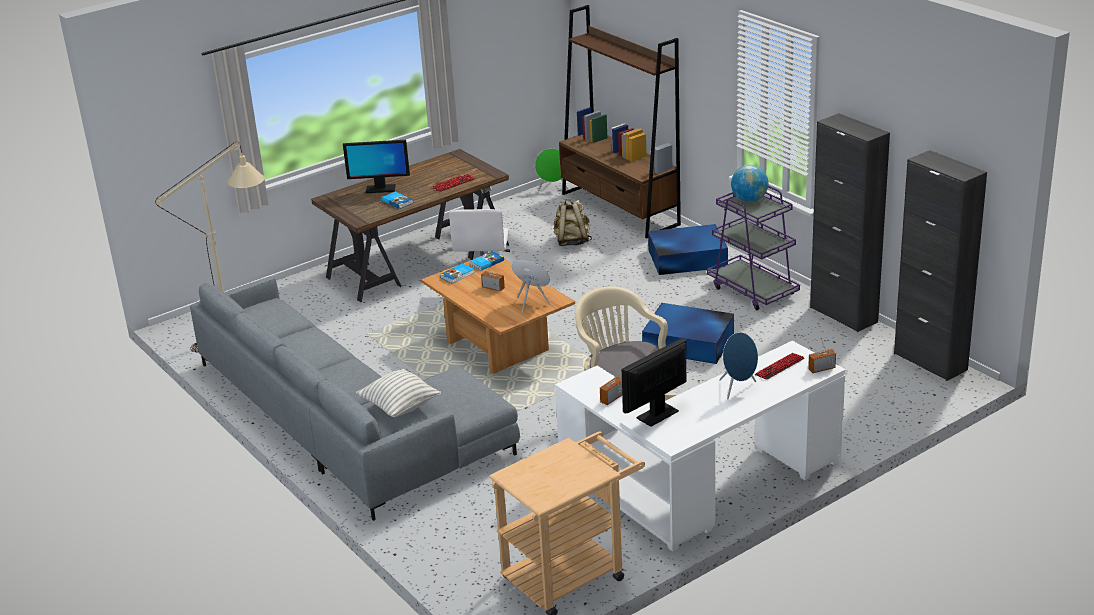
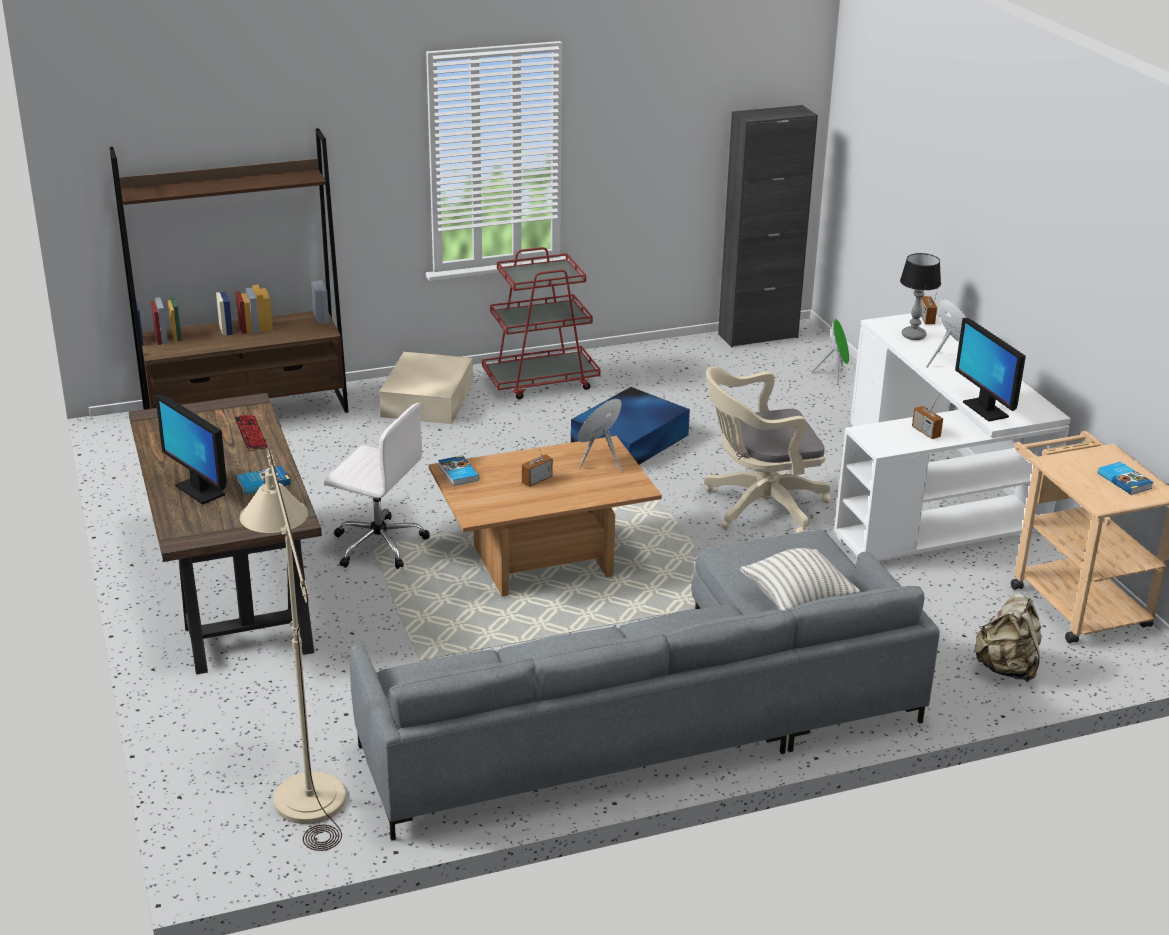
camera: 75 degrees left, 0 degrees up
(380, 189) = (199, 490): monitor -> monitor turned 120 degrees clockwise
(458, 275) = (477, 499): book -> book (1125, 480)
(553, 188) = (124, 443): green speaker -> green speaker (835, 375)
(572, 241) = (302, 459): beige backpack -> beige backpack (1006, 668)
(686, 258) = (426, 400): blue storage box -> beige storage box
(749, 200) = (523, 273): globe -> none
(753, 290) = (541, 381): purple cart -> red cart
(779, 367) = (914, 336): keyboard -> table lamp
(843, 315) = (635, 350): black cabinet -> none

